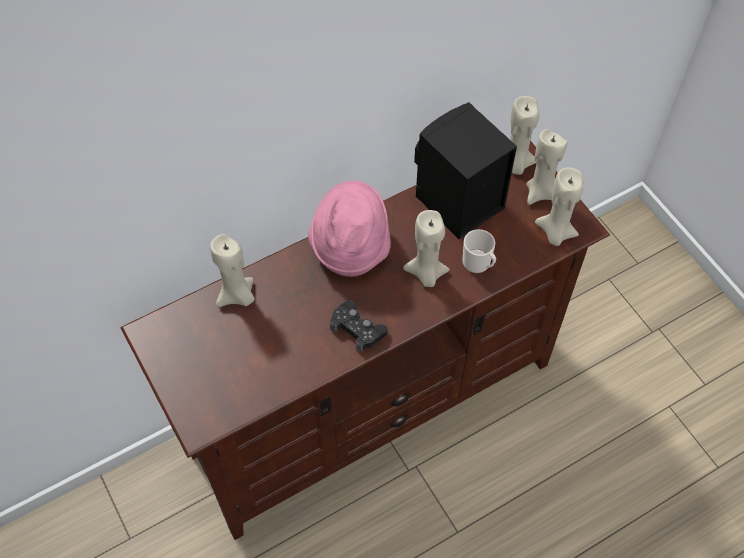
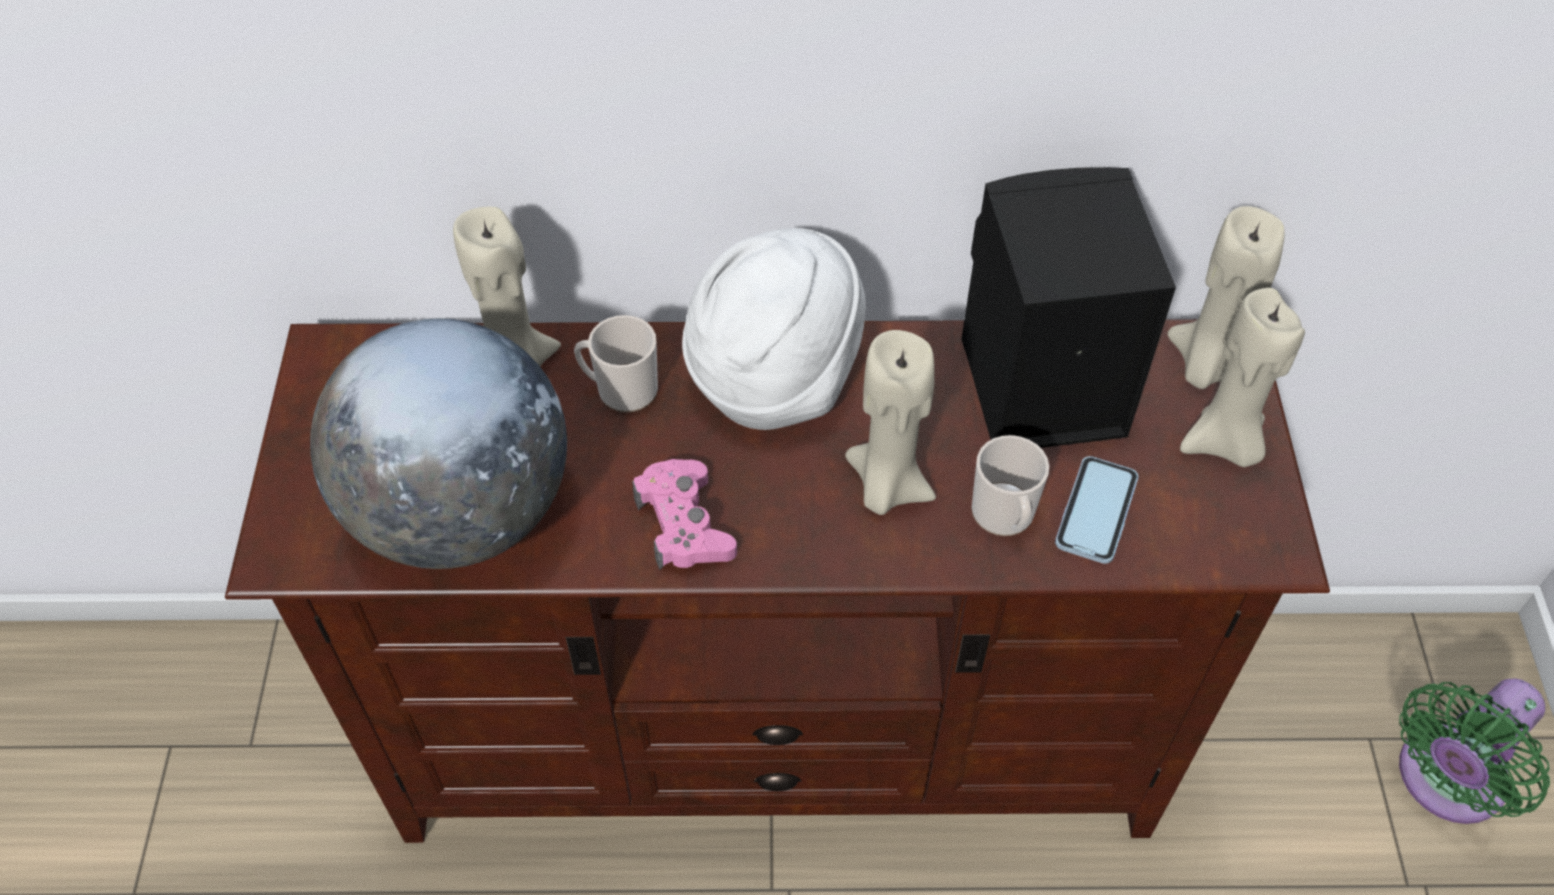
camera: 30 degrees right, 5 degrees down
(262, 370) = (461, 512): none -> globe
(291, 285) = (620, 389): none -> mug
(351, 248) = (775, 376): pink hat -> white hat
(357, 329) = (684, 524): black game controller -> pink game controller
(510, 244) = (1096, 511): none -> phone
(555, 233) = (1207, 532): beige candle -> none
(645, 282) = (1444, 781): none -> green fan

